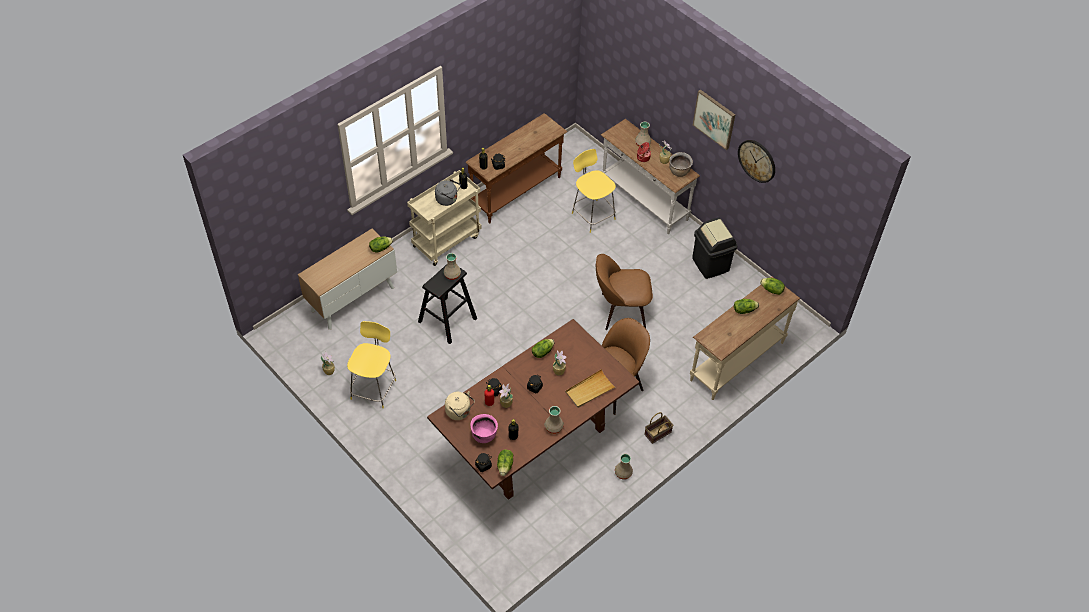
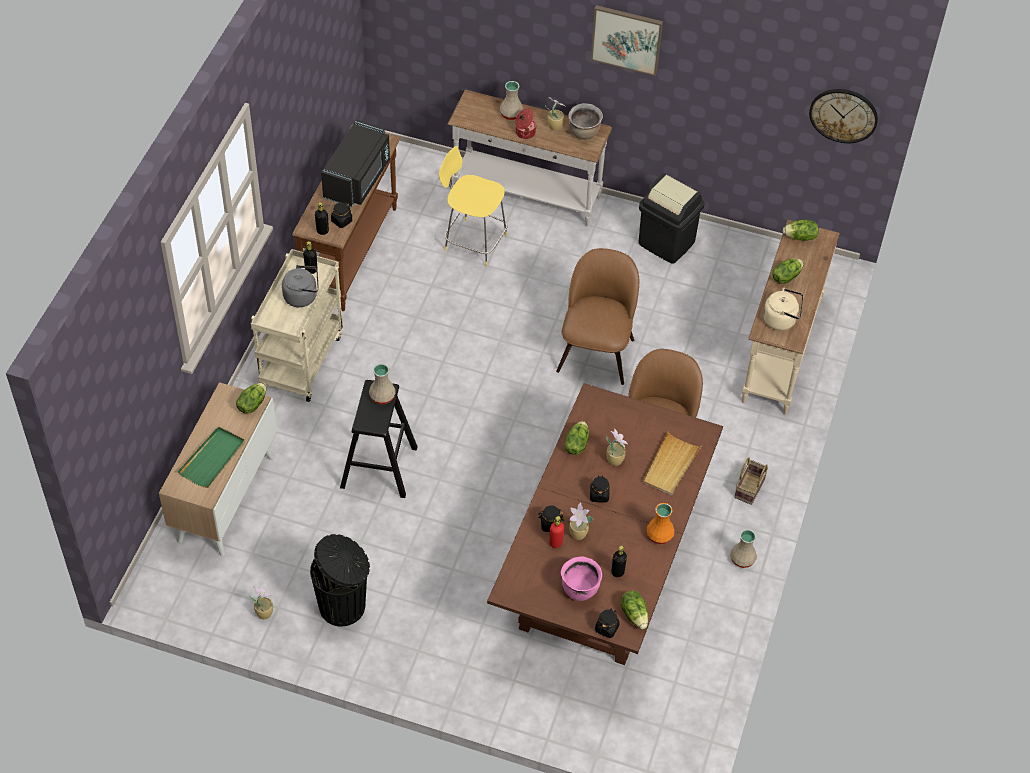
camera: 30 degrees left, 0 degrees up
(339, 269) = (213, 459): none -> green tray
(374, 388) = (344, 606): yellow stool -> black trash can
(459, 412) = (526, 574): beige kettle -> beige kettle (781, 320)
(525, 145) = (358, 179): none -> black microwave
(553, 427) = (659, 535): beige vase -> orange vase
(620, 310) = (596, 352): brown chair -> brown chair turned 135 degrees clockwise
(757, 160) = (709, 73): wall clock -> wall clock (843, 115)

